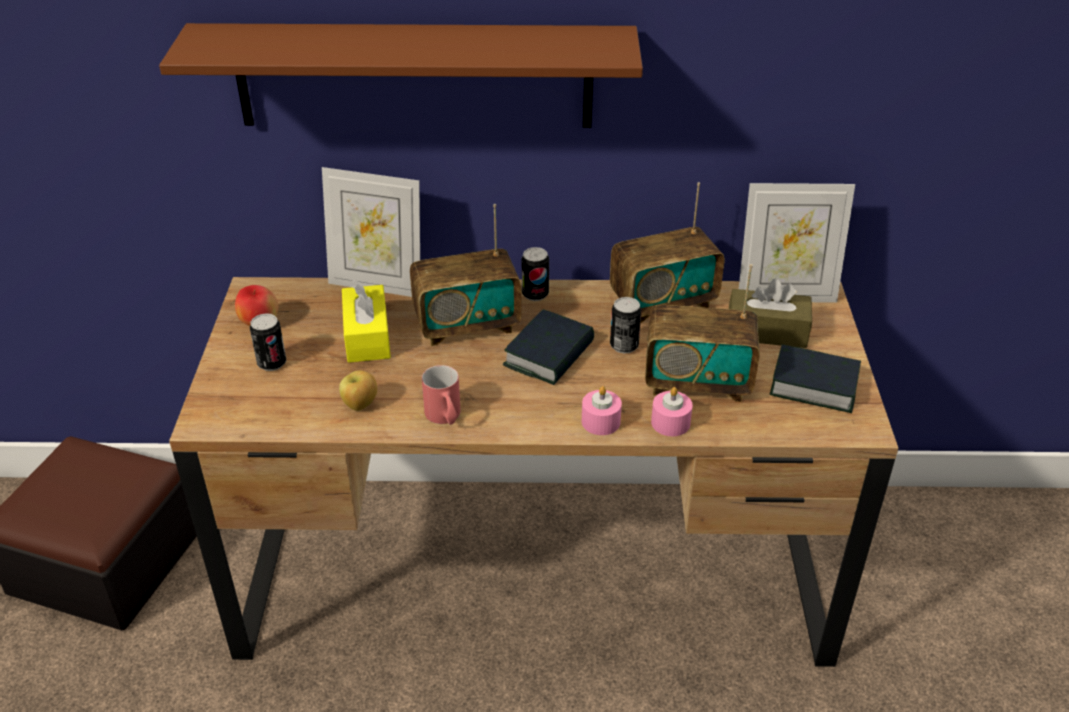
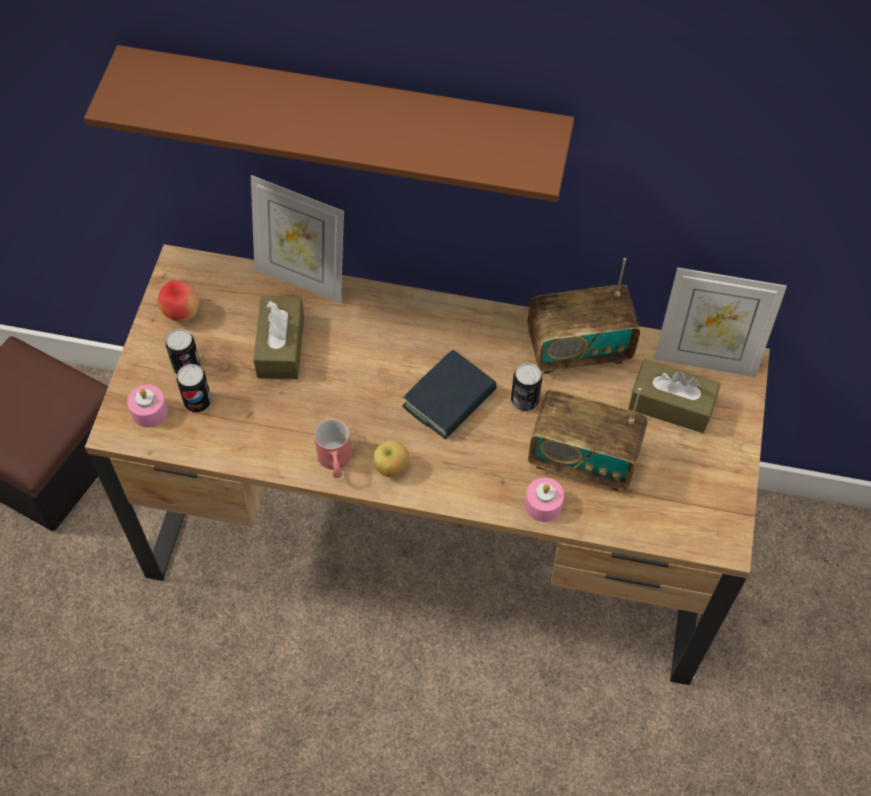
camera: 10 degrees right, 20 degrees up
(360, 405) = (260, 433): apple -> apple (391, 468)
(367, 336) = (281, 346): yellow tissue box -> brown tissue box
(467, 325) = (378, 348): radio -> none
(535, 294) = (454, 316): can -> can (198, 401)
(600, 421) = (478, 492): pink candle -> pink candle (149, 412)
(813, 385) = (694, 482): book -> none

